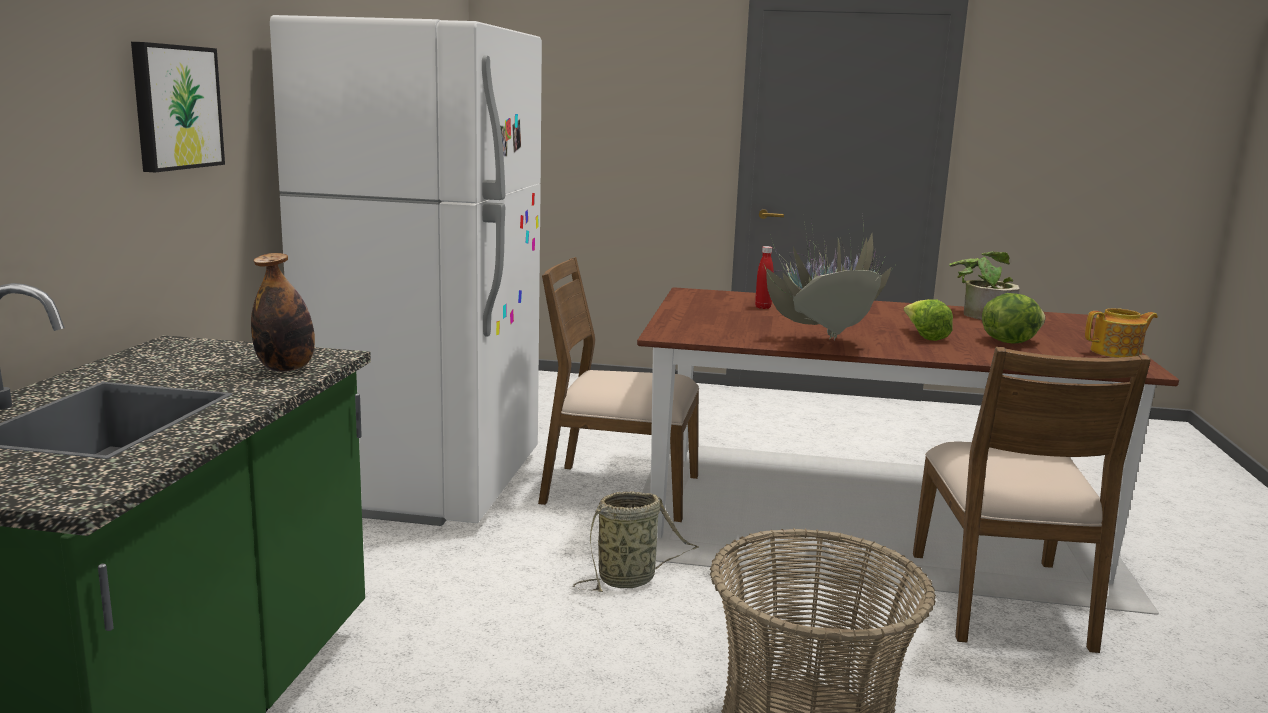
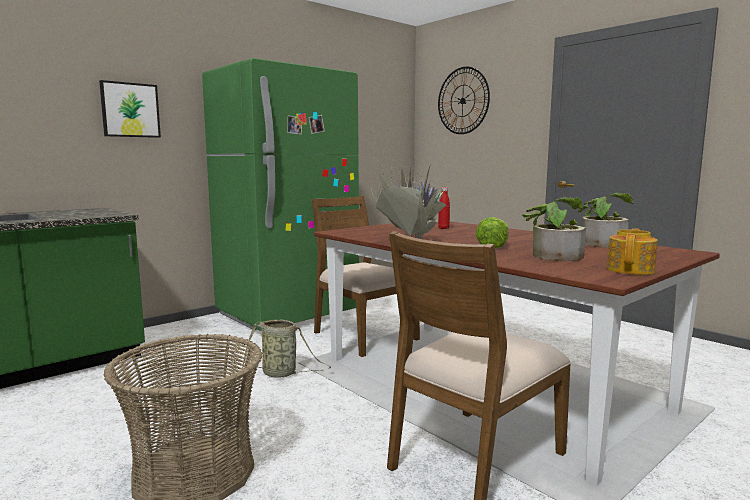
camera: 40 degrees right, 5 degrees down
(286, 368) = (87, 215): bottle -> none
(428, 483) = (288, 314): white fridge -> green fridge
(579, 69) = (463, 100): none -> wall clock
(1008, 341) = (553, 255): lettuce -> potted plant
(1117, 353) = (631, 270): teapot -> teapot turned 90 degrees counterclockwise

